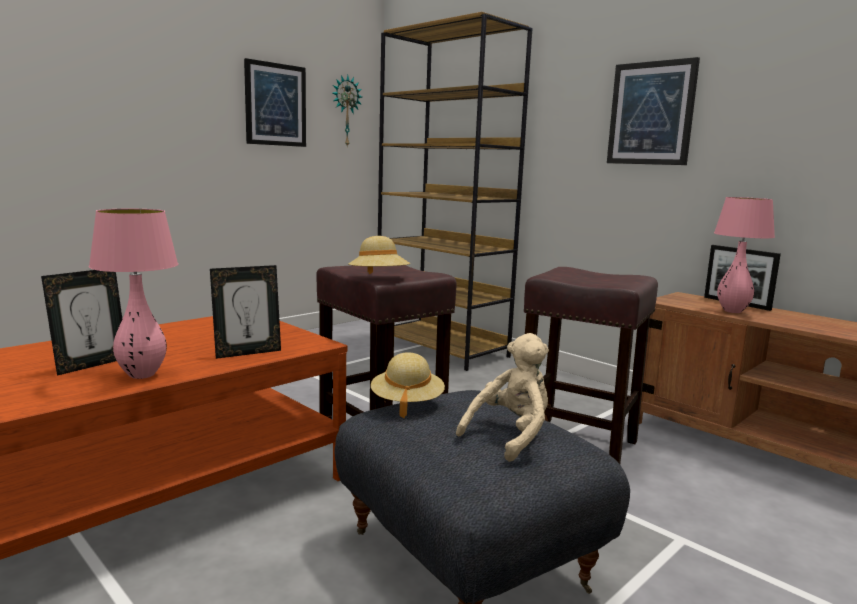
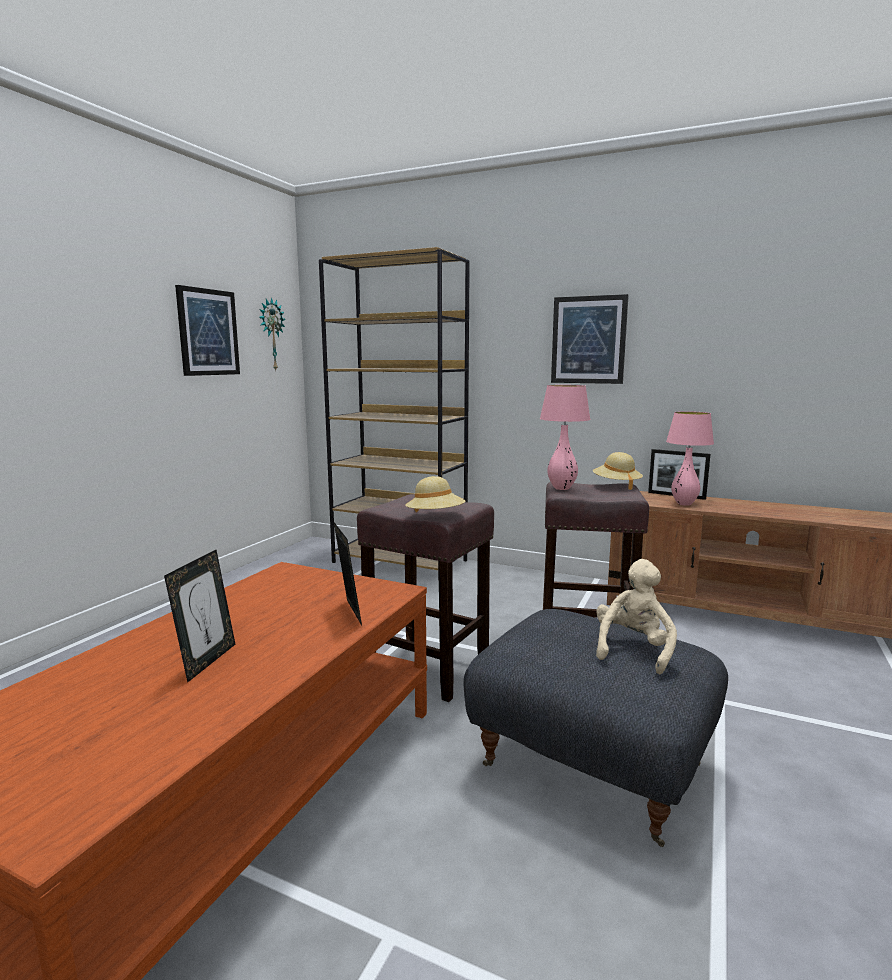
camera: 20 degrees left, 0 degrees up
(142, 375) = (281, 662): pink table lamp -> pink table lamp (562, 488)
(247, 353) = (348, 613): picture frame -> picture frame turned 60 degrees counterclockwise
(406, 403) = (519, 635): beige hat -> beige hat (616, 485)

